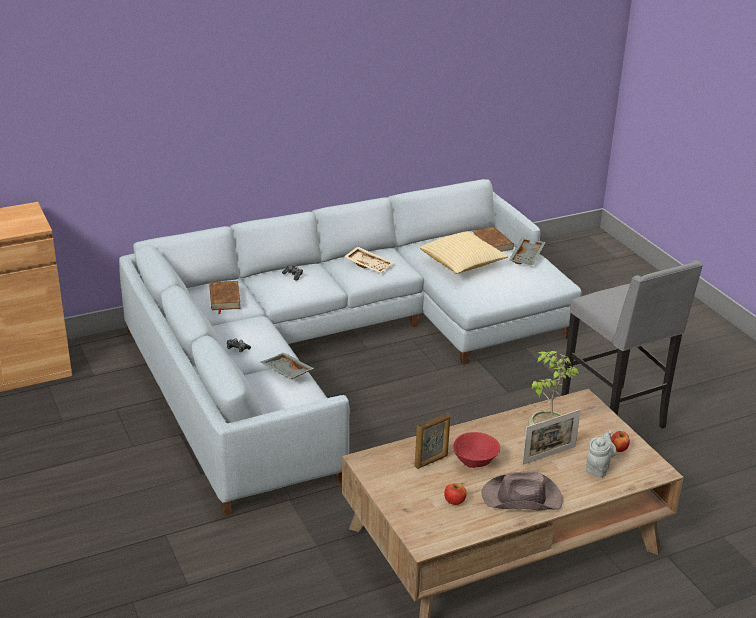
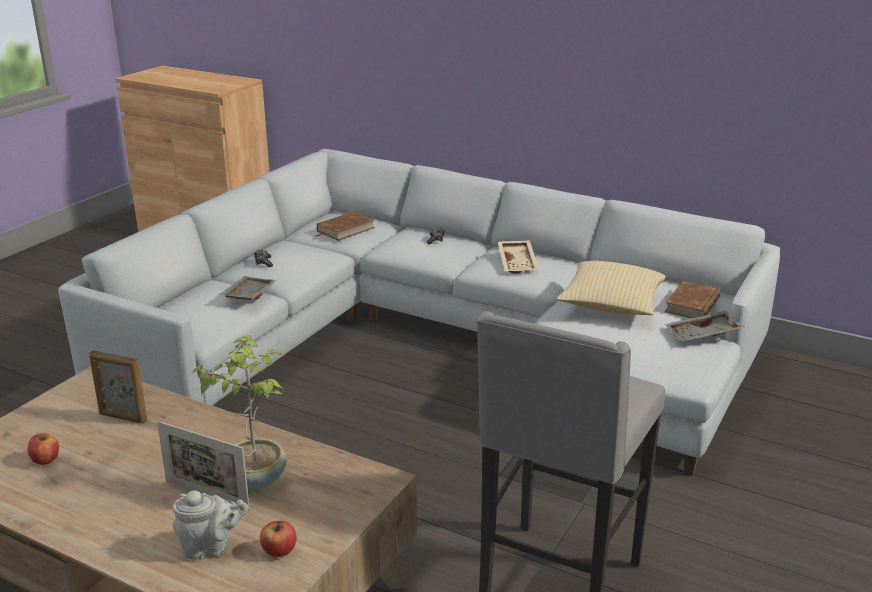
camera: 55 degrees right, 5 degrees down
(475, 462) = (145, 446): red bowl -> none
(522, 498) = (85, 507): brown hat -> none

